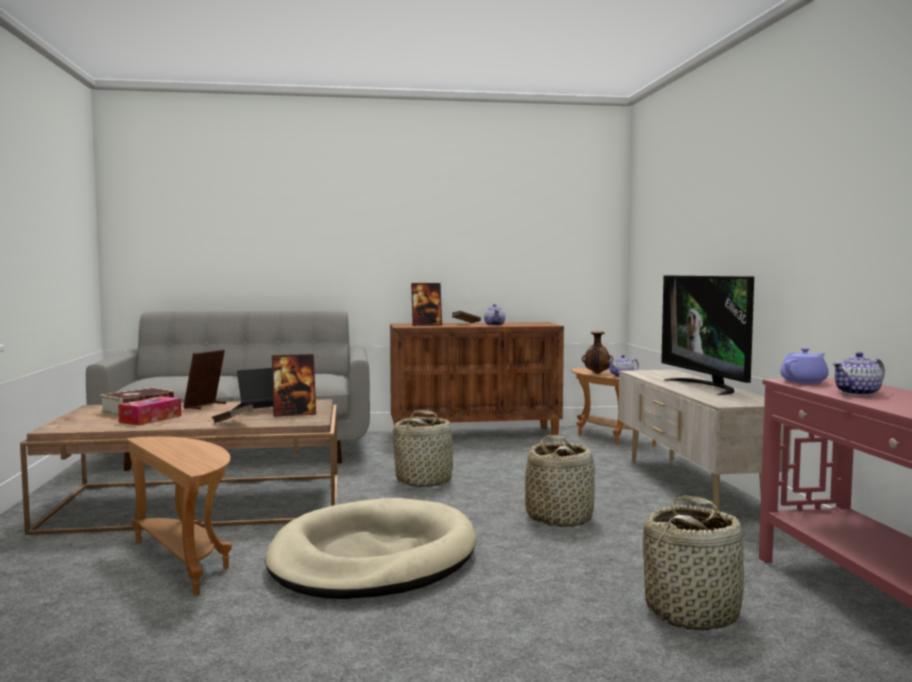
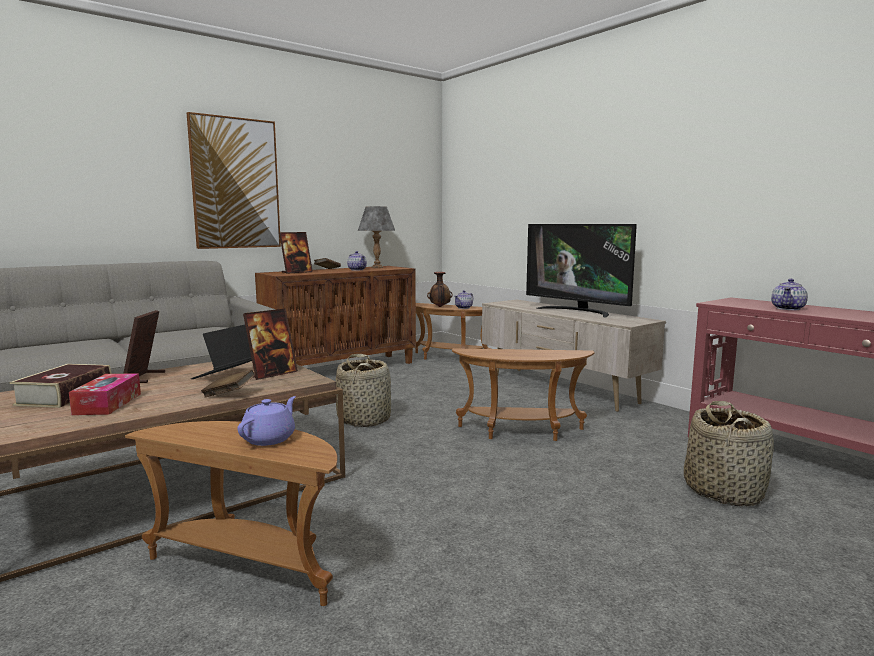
camera: 30 degrees left, 5 degrees up
(373, 558) = (437, 507): beige dog bed -> none
(375, 235) = (235, 183): none -> picture
(525, 323) = (377, 267): none -> grey table lamp
(560, 518) = (521, 433): basket -> brown side table
(804, 381) = (726, 302): purple teapot -> purple teapot (269, 438)

